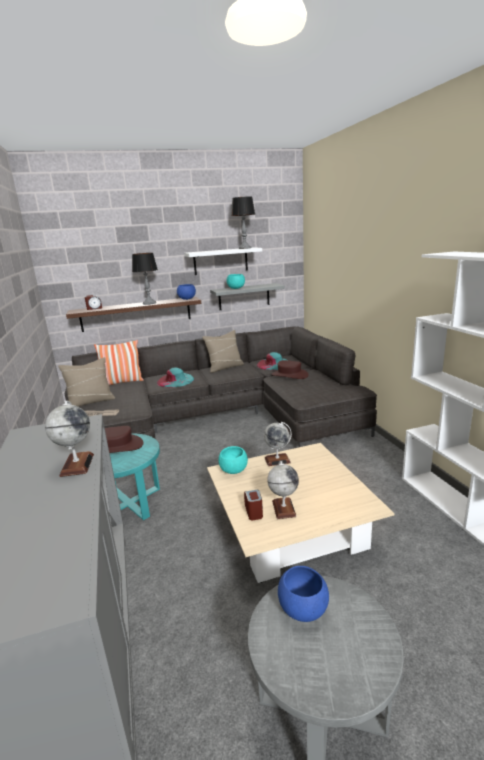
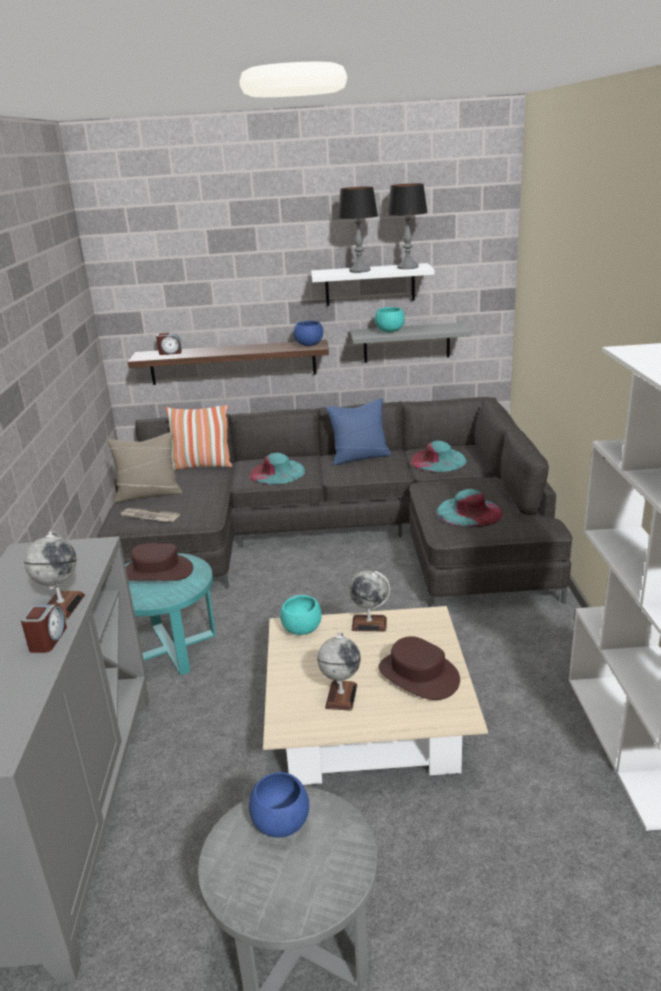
camera: 15 degrees right, 5 degrees up
(149, 303) = (250, 349): table lamp -> table lamp (359, 271)
(225, 367) = (360, 457): beige pillow -> blue pillow
(254, 511) = (301, 693): alarm clock -> alarm clock (47, 640)
(289, 375) = (451, 484): brown hat -> brown hat (418, 675)
(310, 387) = (469, 512): none -> turquoise hat

